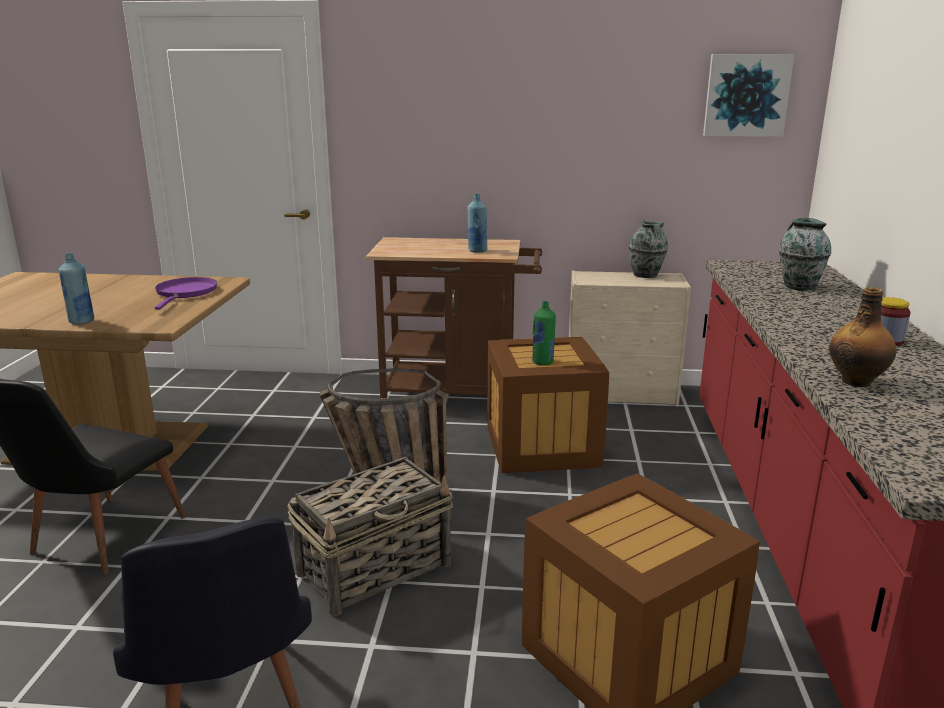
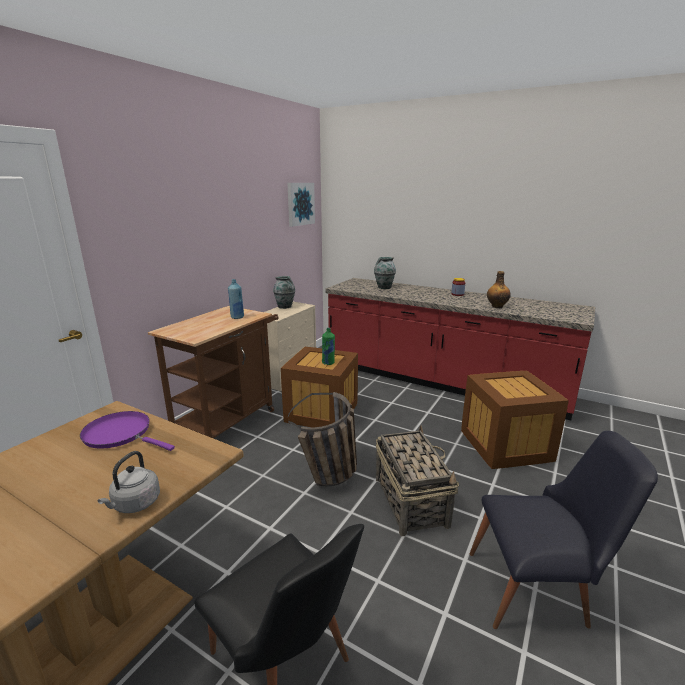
camera: 65 degrees left, 0 degrees up
(81, 321) = (135, 504): blue bottle -> grey kettle

